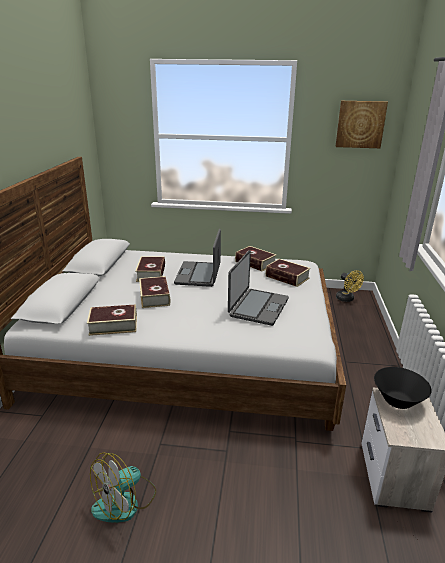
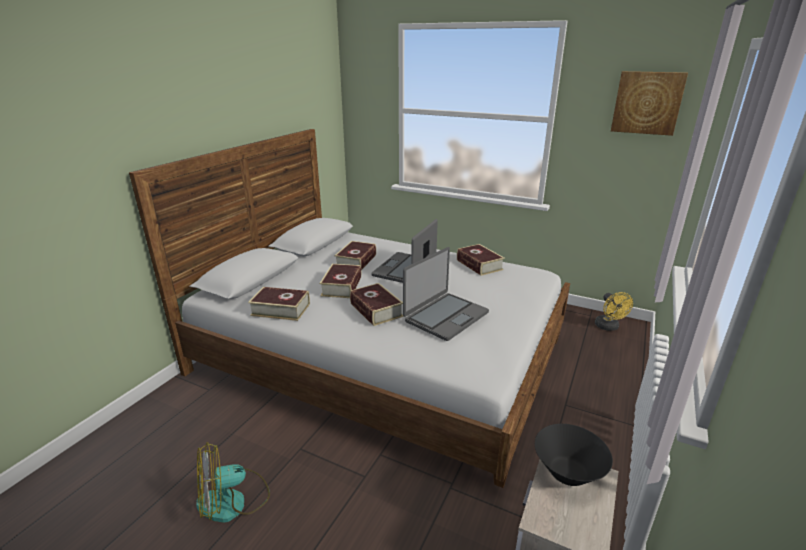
camera: 20 degrees right, 0 degrees up
(287, 277) = (506, 287): book -> book (376, 310)

